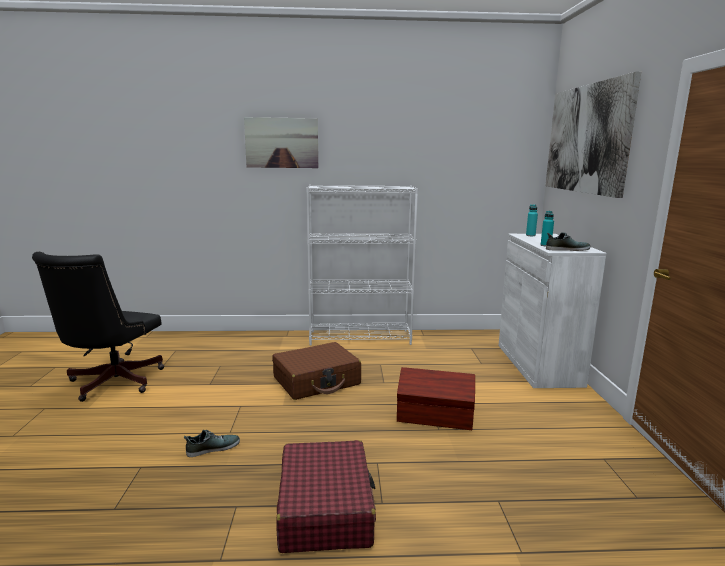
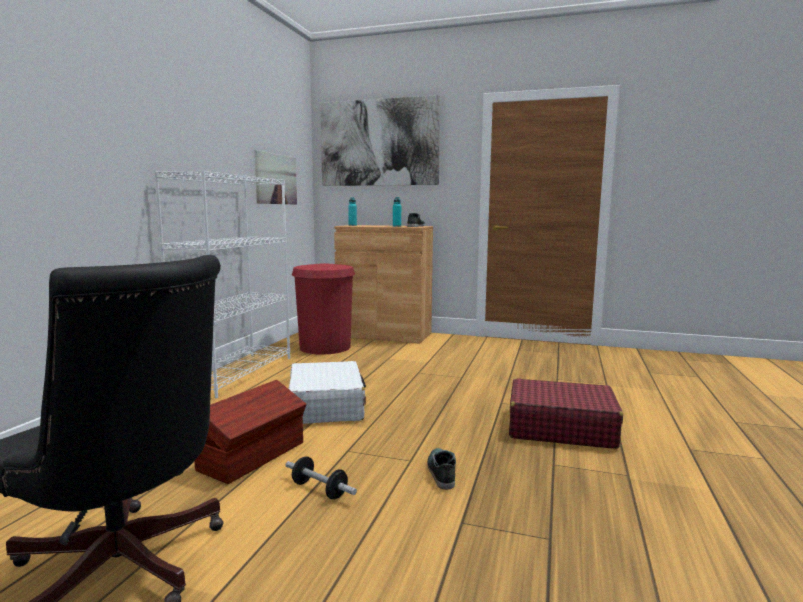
camera: 70 degrees left, 5 degrees down
(183, 409) = (319, 490): none -> dumbbell
(282, 143) = (112, 101): picture -> picture (276, 179)
(317, 381) = (326, 405): brown suitcase -> white suitcase
(435, 418) = (443, 375): brown storage box -> brown storage box (254, 456)
(457, 349) = (325, 347): none -> red trash can
(538, 364) = (384, 334): white cabinet -> brown cabinet

